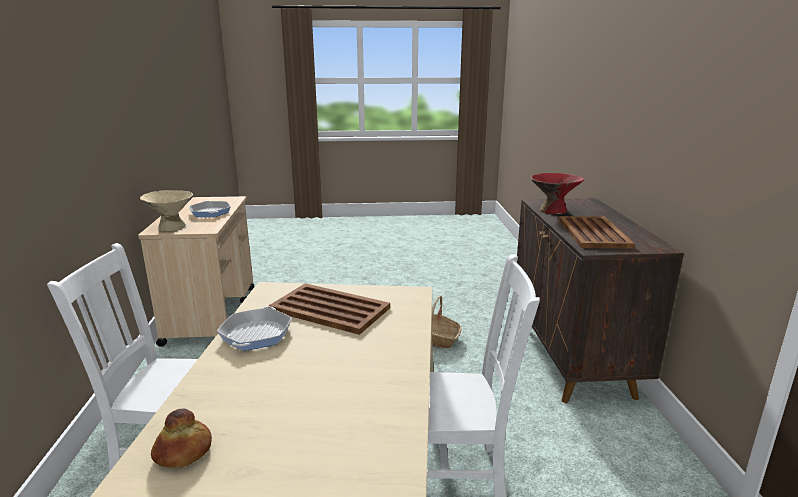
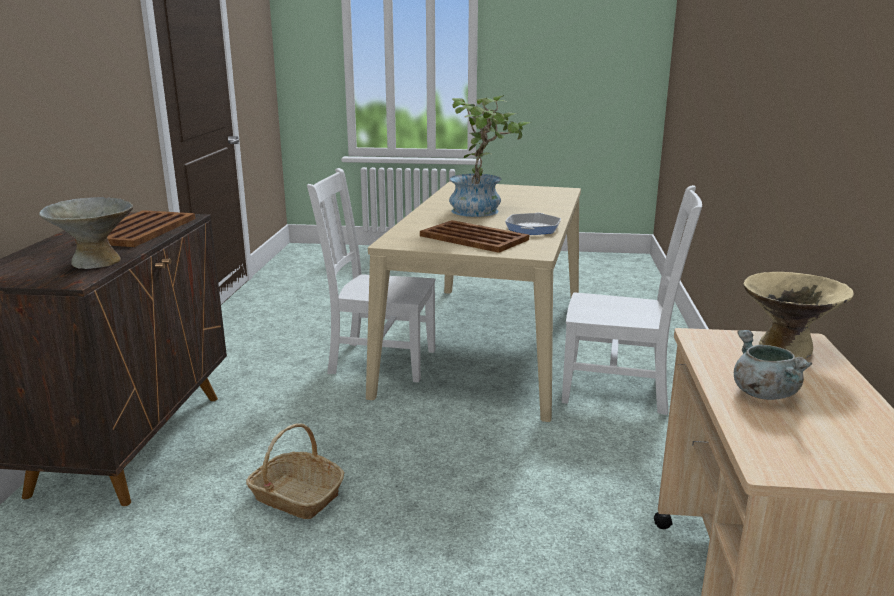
camera: 170 degrees left, 0 degrees up
(183, 452) = (546, 200): bread -> none
(210, 212) = (762, 393): frying pan -> grey cooking pot
(318, 384) = (482, 210): none -> potted plant
(553, 210) = (96, 262): red bowl -> grey bowl

